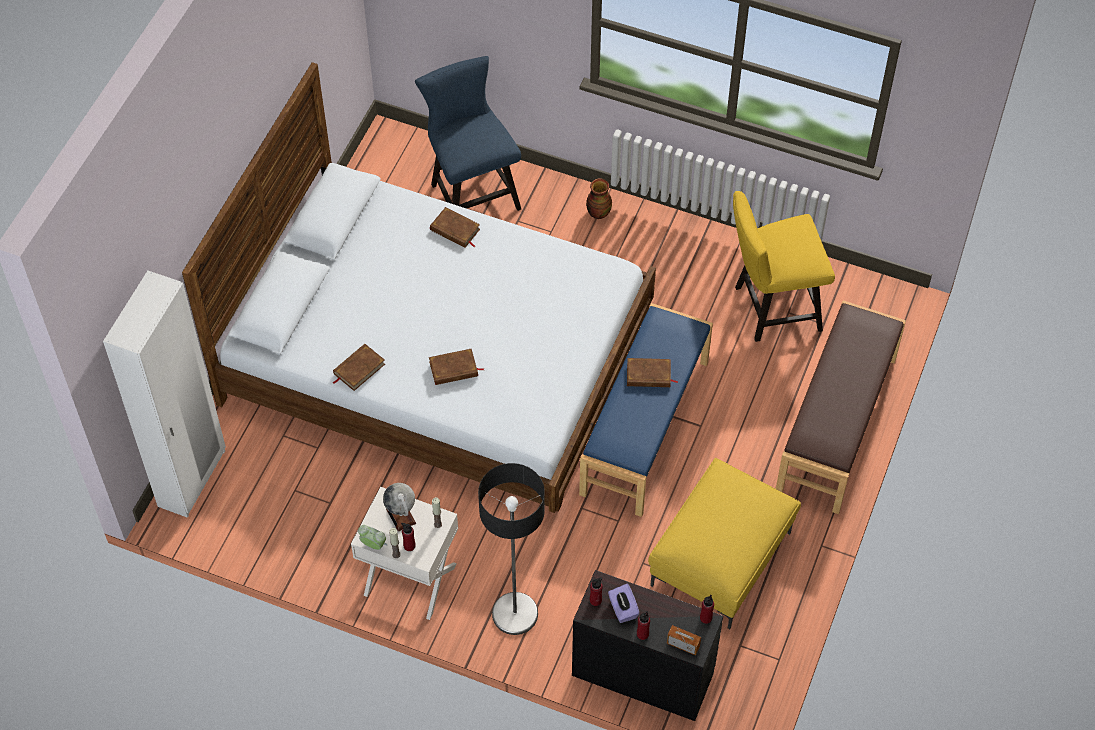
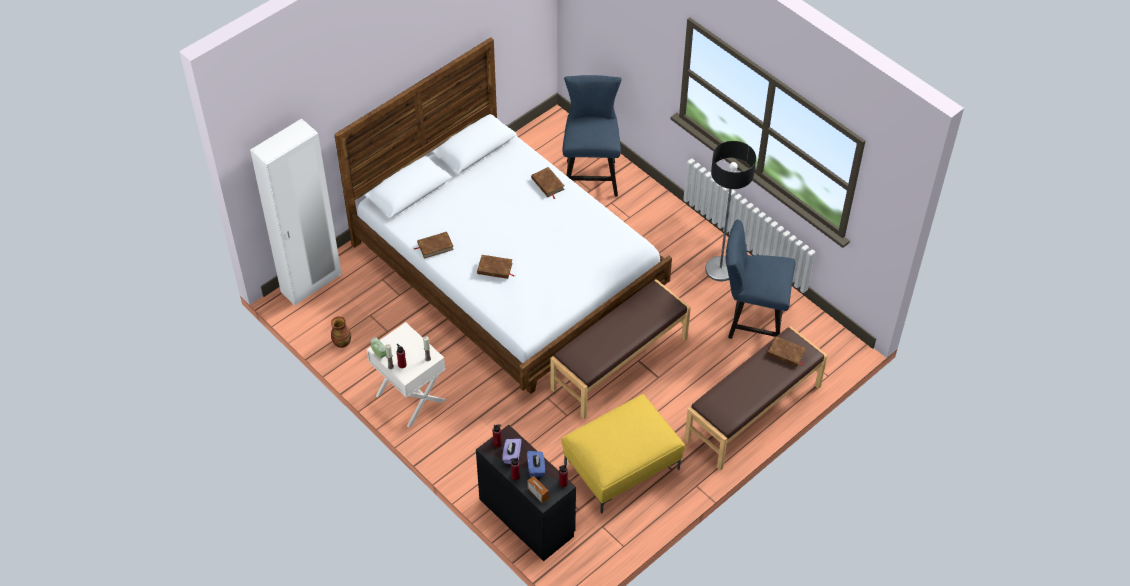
camera: 25 degrees right, 5 degrees down
(401, 516) = (407, 344): globe -> none
(514, 614) = (464, 446): floor lamp -> floor lamp (720, 269)
(598, 212) = (668, 217): vase -> vase (342, 342)
(643, 427) = (619, 363): blue bench -> brown bench
(648, 375) = (625, 323): brown book -> brown book (786, 353)
(662, 613) = (536, 468): none -> blue tissue box
(771, 309) = (751, 321): yellow chair -> blue chair

